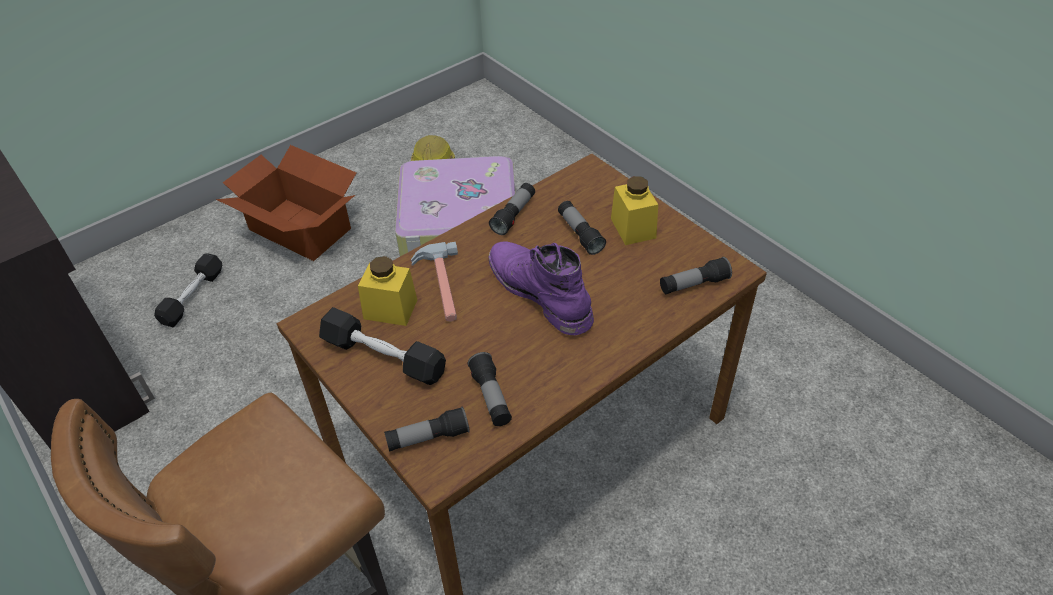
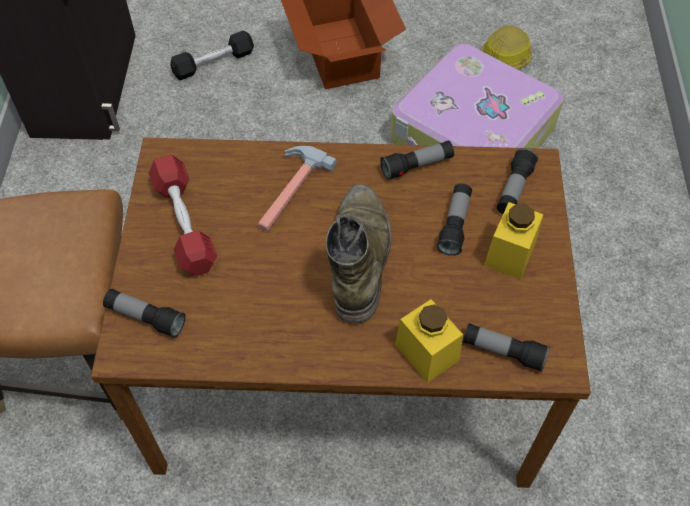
camera: 40 degrees right, 10 degrees up
(383, 357) = (184, 223): black dumbbell -> red dumbbell
(390, 309) = (230, 185): yellow jar -> yellow jar (426, 352)
(491, 397) = (223, 321): flashlight -> flashlight (514, 189)
(539, 292) = (359, 256): purple boot -> green boot

